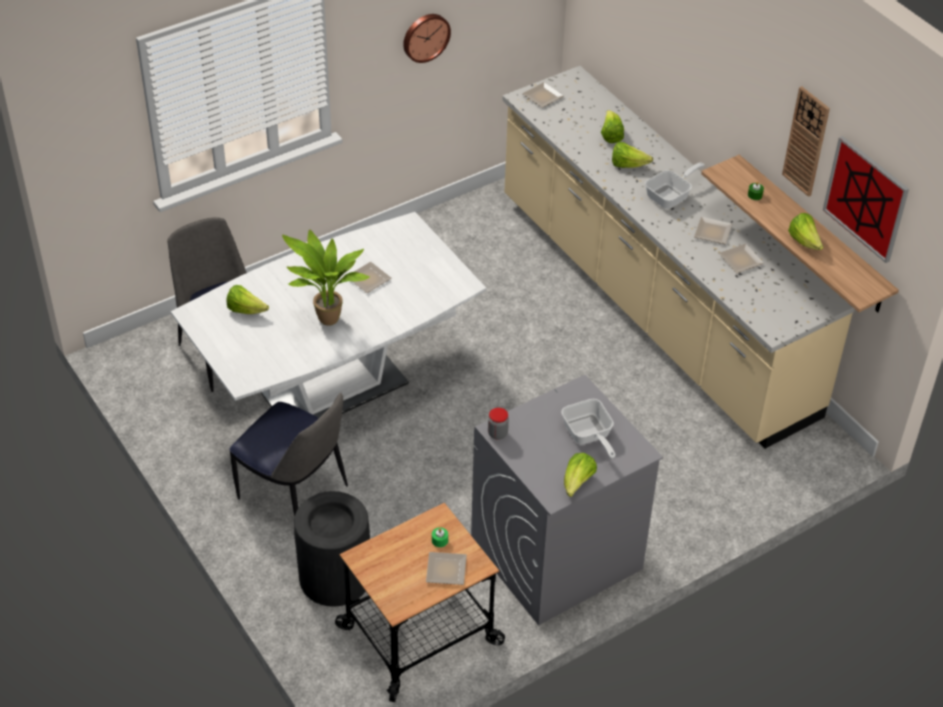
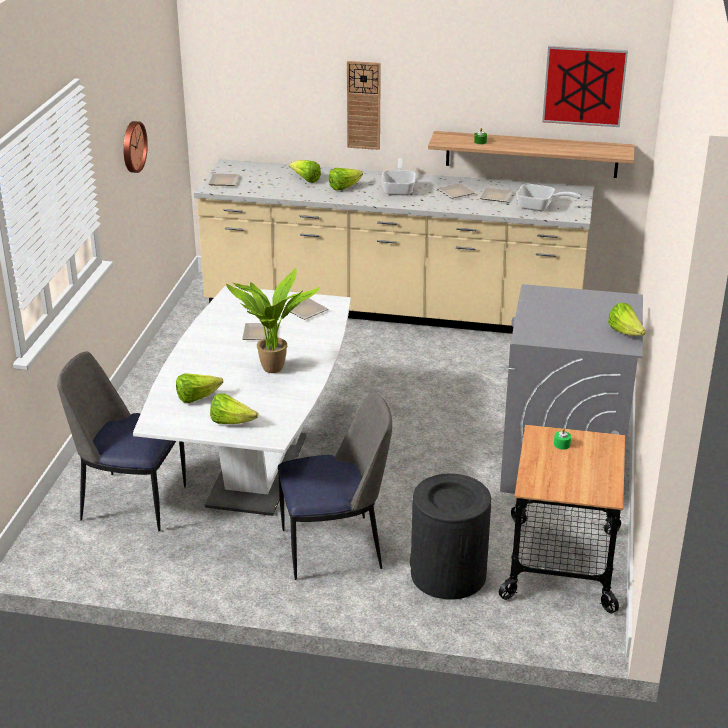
camera: 45 degrees left, 15 degrees down
(447, 569) = (596, 455): plate -> plate (306, 310)
(497, 433) = (532, 338): jar -> none
(588, 436) = (585, 309): frying pan -> frying pan (539, 207)
(804, 242) = (548, 148): lettuce -> lettuce (231, 422)
(806, 141) = (509, 74): wall clock -> wall clock (363, 105)

